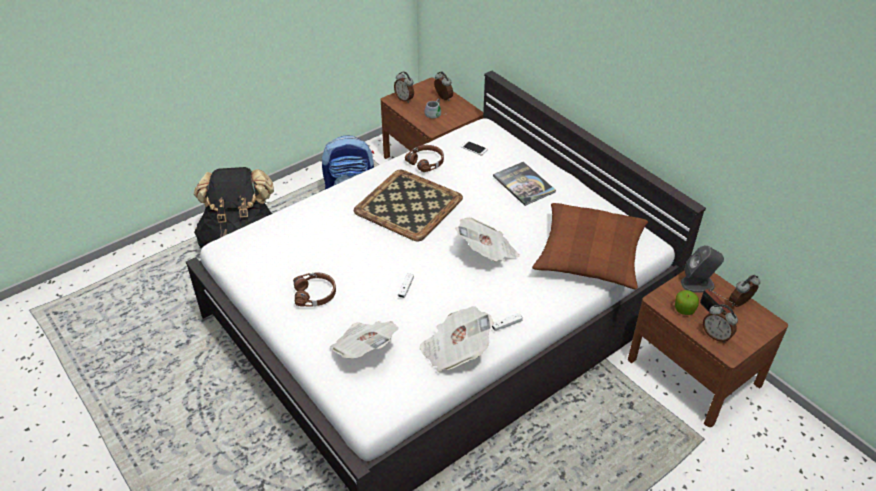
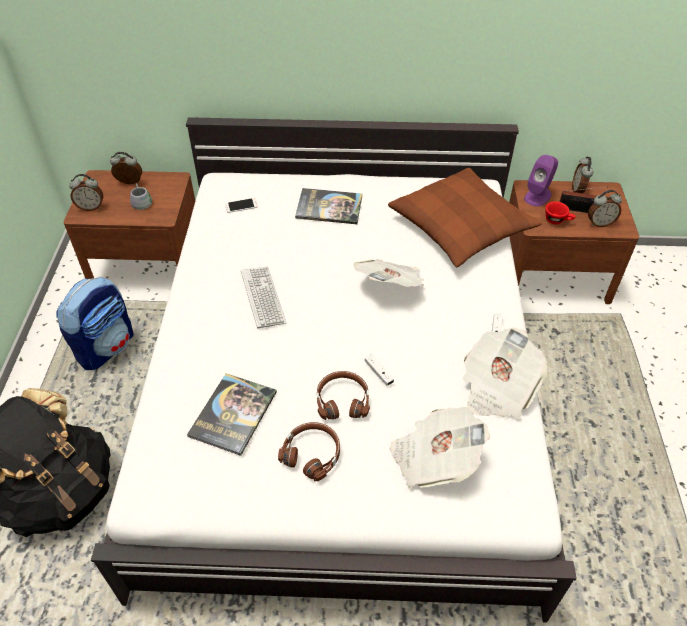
camera: 50 degrees left, 5 degrees up
(309, 245) = (233, 414): none -> book
(408, 204) = (263, 297): tray -> keyboard
(426, 162) = (217, 247): brown headphones -> brown headphones (342, 400)
(684, 309) = (557, 220): apple -> red cup
(698, 284) = (538, 196): grey speaker -> purple speaker

